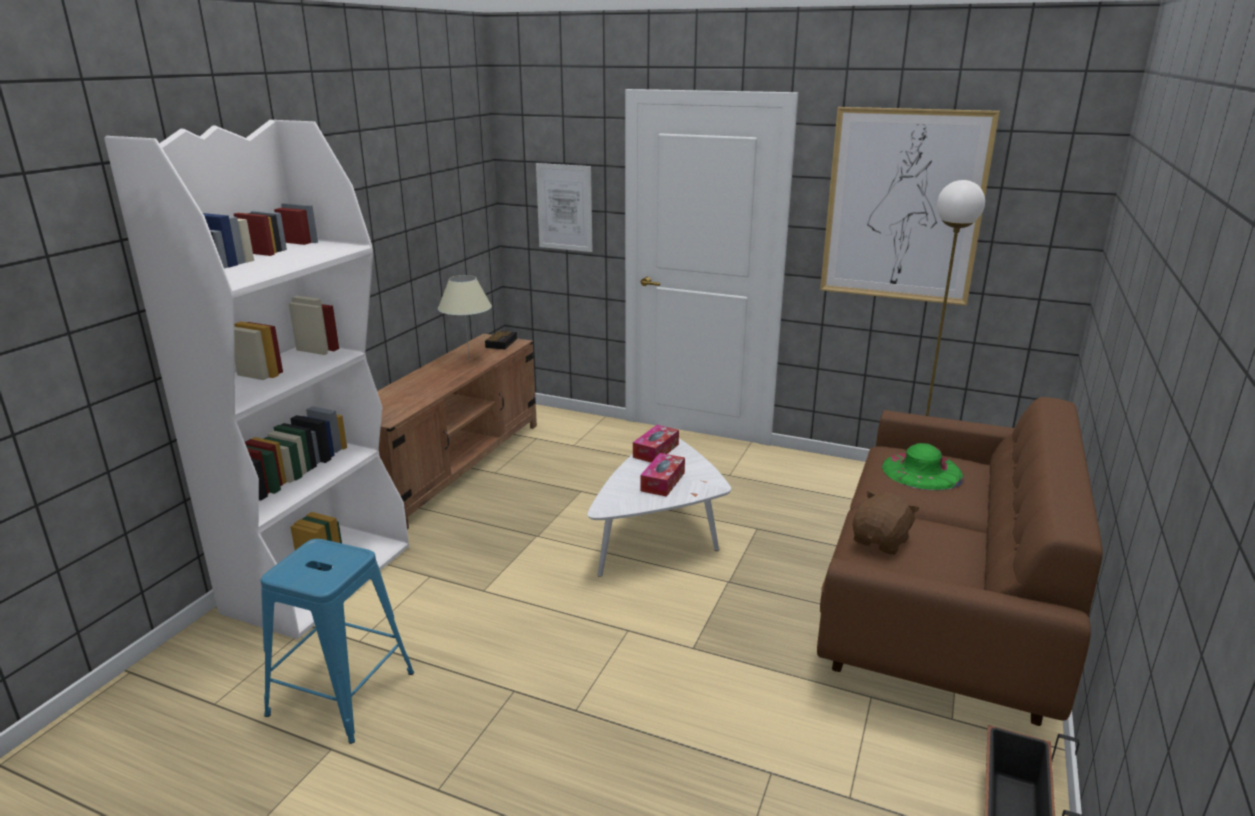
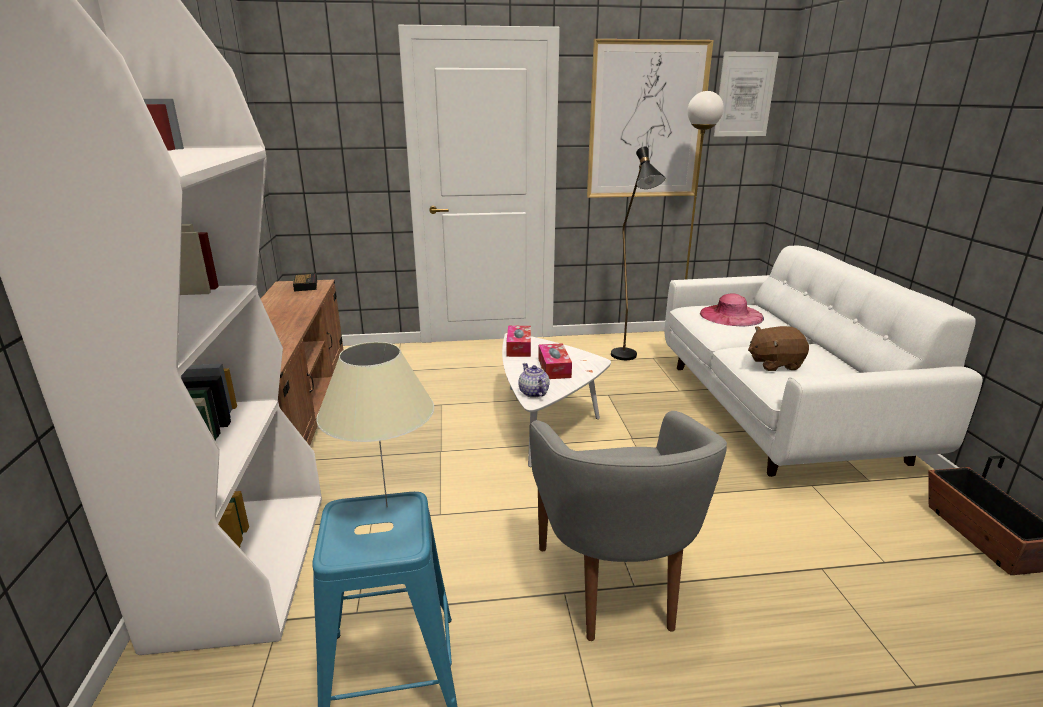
camera: 30 degrees left, 0 degrees up
(469, 358) = (289, 302): beige table lamp -> beige table lamp (387, 507)
(558, 702) = (612, 585): none -> grey armchair
(564, 207) = (341, 147): picture -> picture (745, 95)
(612, 501) = (533, 393): none -> teapot
(828, 494) = (627, 359): none -> black floor lamp
(881, 541) = (774, 364): brown plush toy -> brown plush toy turned 105 degrees counterclockwise
(922, 471) = (731, 315): green hat -> pink hat
(941, 605) = (776, 410): brown sofa -> white sofa

